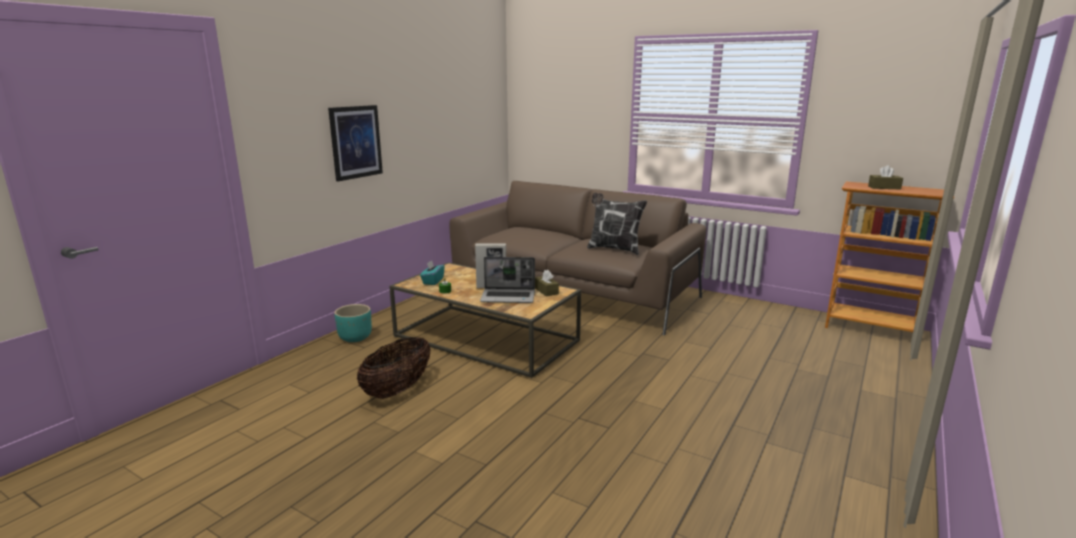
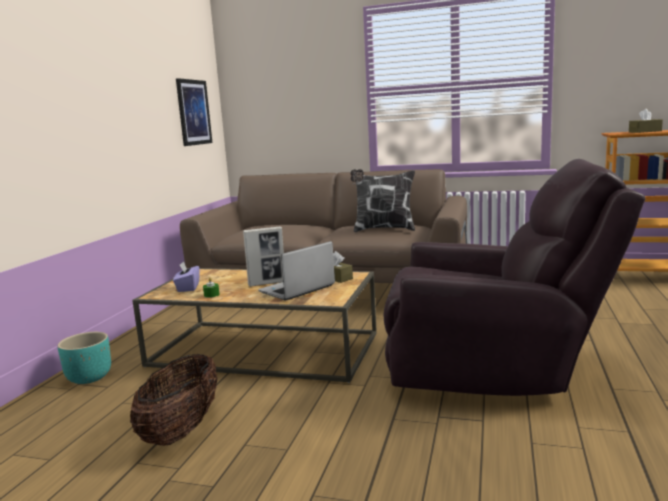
camera: 15 degrees left, 5 degrees down
(355, 142) = (62, 122): picture -> picture (193, 112)
(433, 281) = (188, 288): turquoise tissue box -> purple tissue box
(509, 297) = (297, 289): laptop -> laptop turned 150 degrees clockwise
(652, 389) = (495, 368): none -> brown armchair

